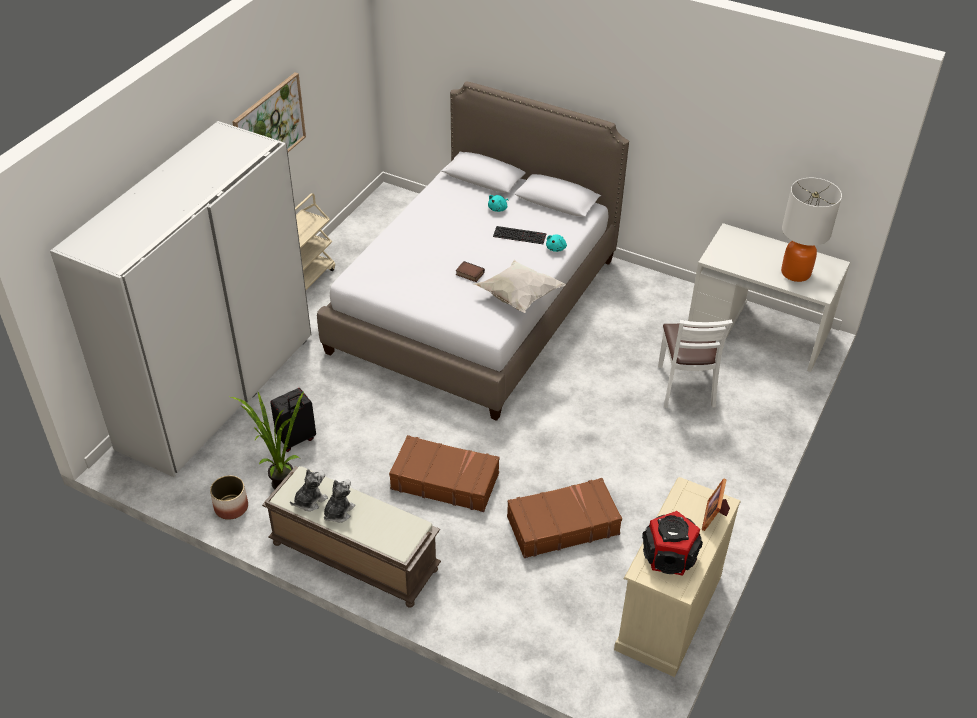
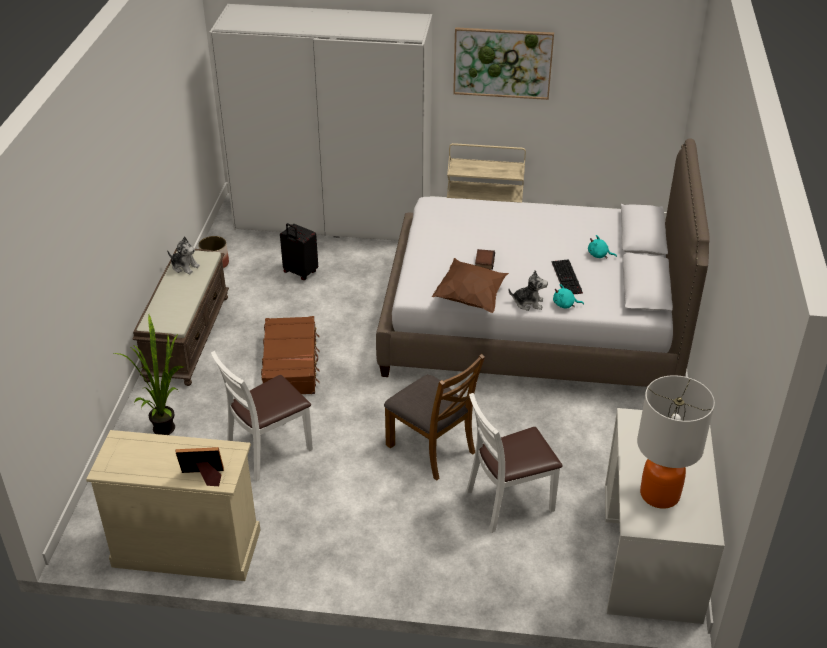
camera: 70 degrees right, 5 degrees down
(279, 481) = (251, 277): potted plant -> potted plant (167, 426)
(338, 512) = (177, 283): plush toy -> plush toy (528, 303)
(518, 297) = (470, 297): white pillow -> brown pillow
(562, 525) = (268, 450): brown suitcase -> white chair
(606, 413) = (432, 448): none -> brown chair
(669, 557) = (141, 454): speaker -> none

